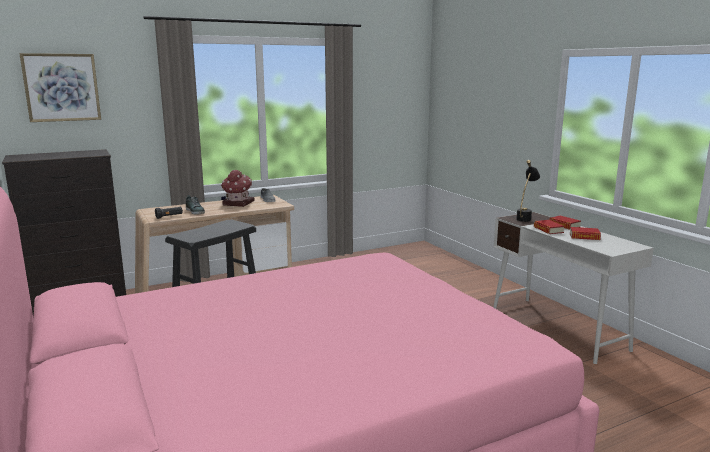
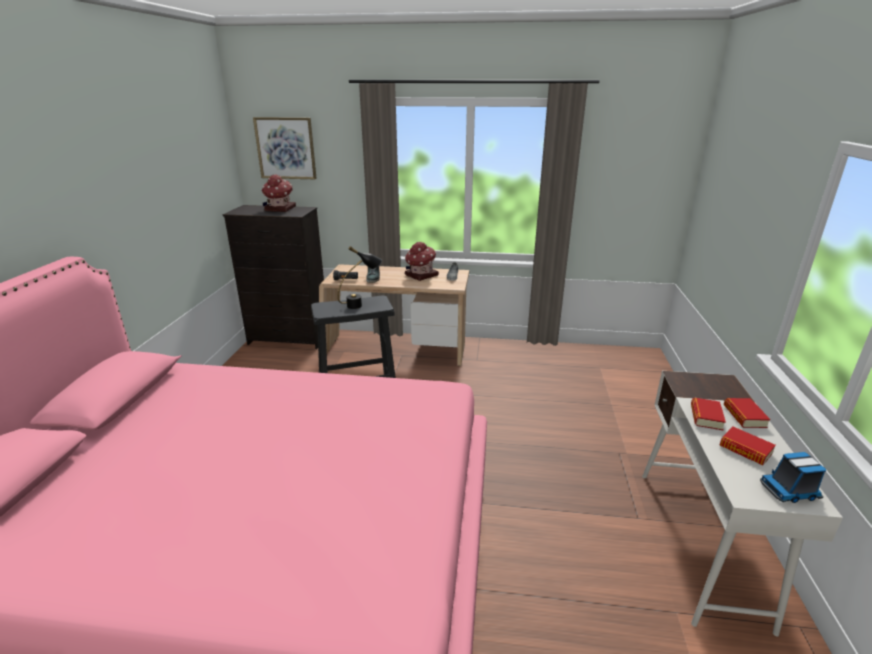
camera: 35 degrees right, 10 degrees up
(66, 153) = (280, 209): none -> toy house
(525, 218) = (703, 383): black table lamp -> black table lamp (361, 305)
(623, 245) = (790, 490): none -> toy truck

